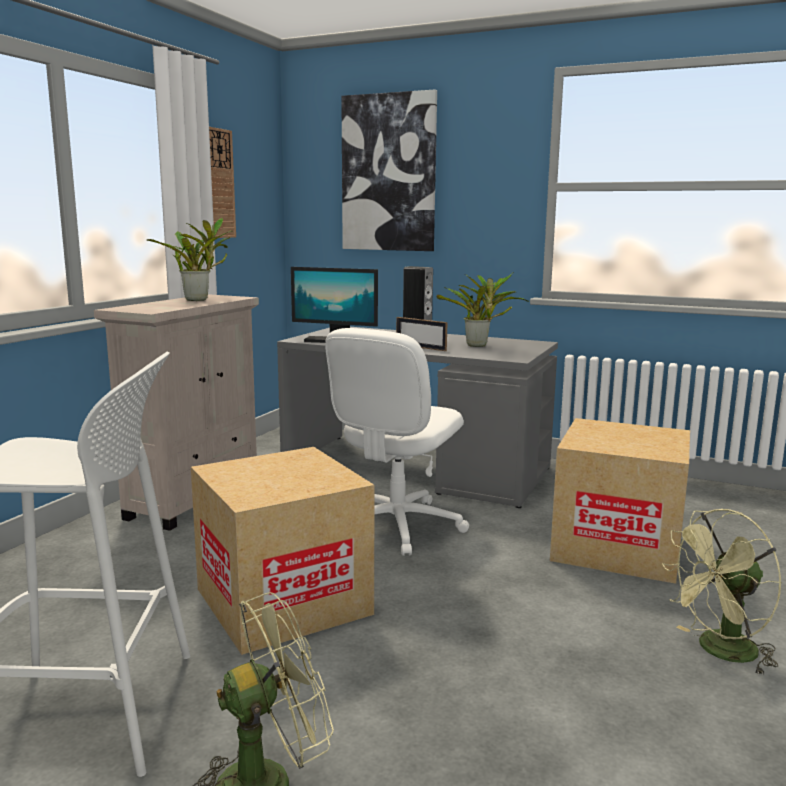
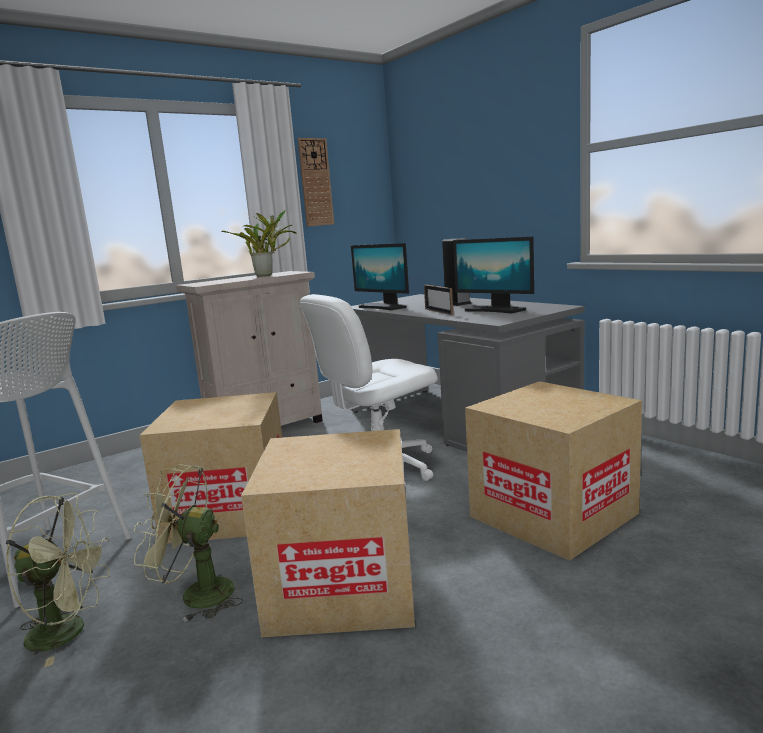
camera: 30 degrees right, 0 degrees up
(389, 173) = (457, 156): picture -> none
(479, 346) = (494, 310): potted plant -> monitor
(518, 650) = (342, 586): none -> cardboard box
(719, 652) = (525, 636): green fan -> green fan (196, 595)

